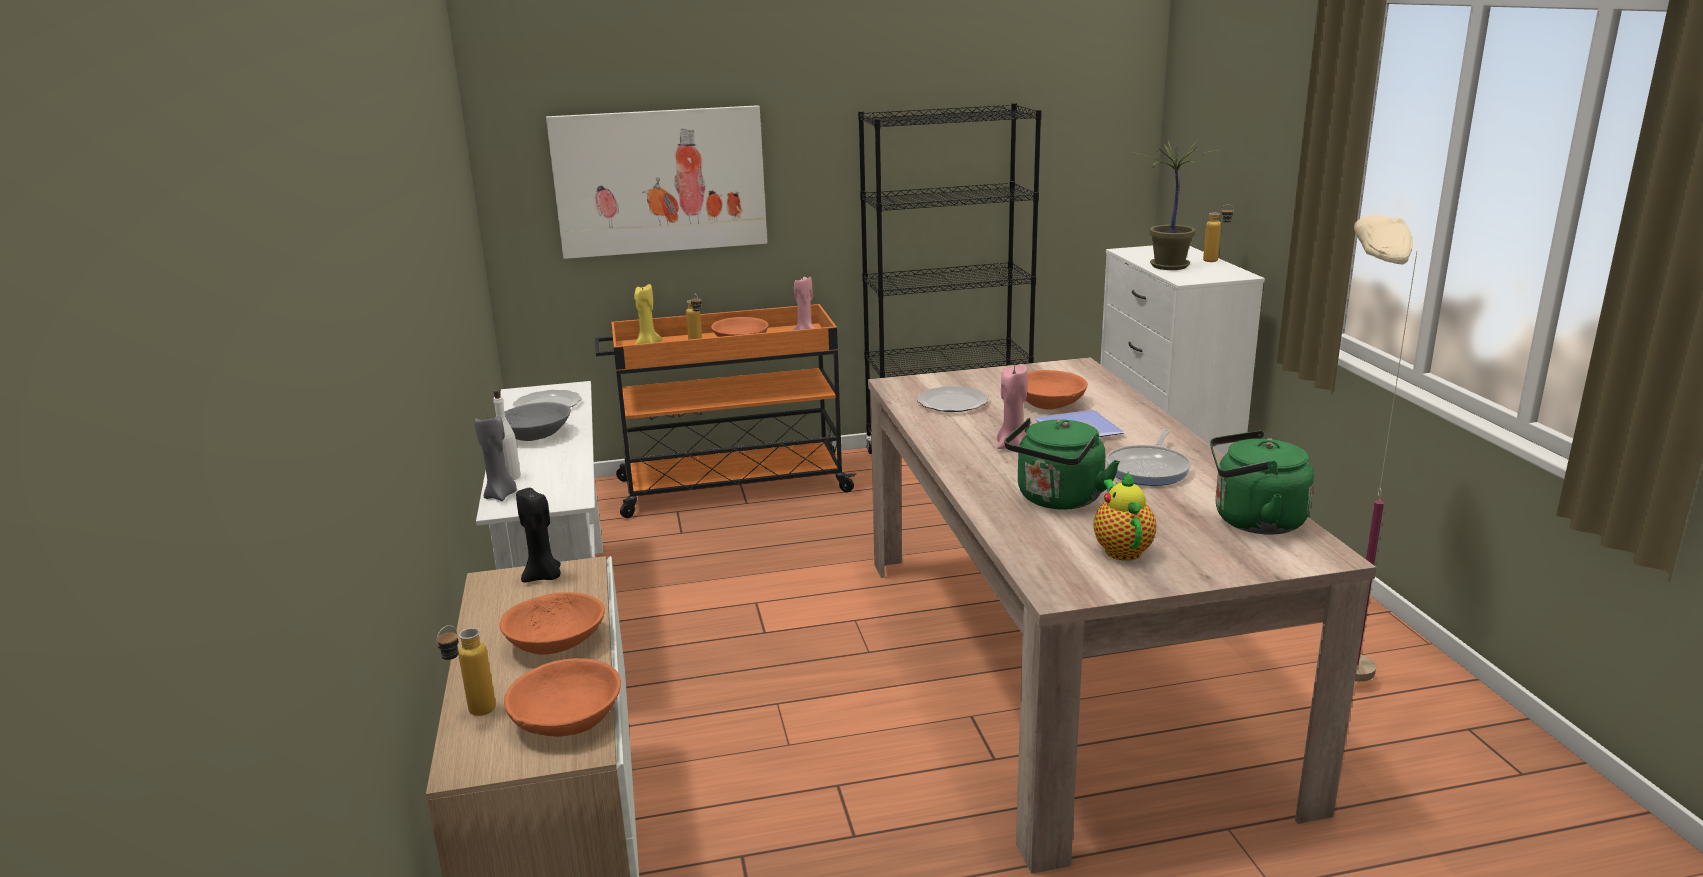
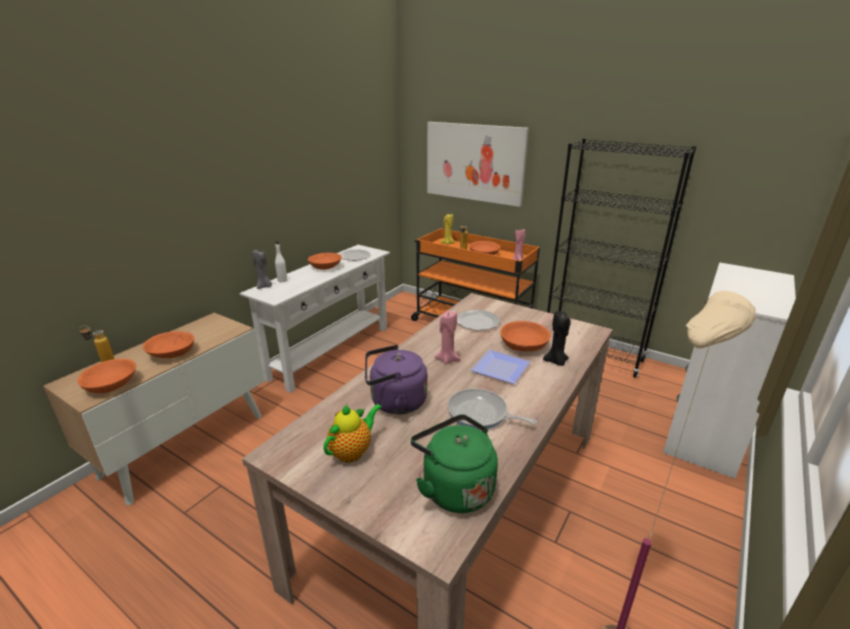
camera: 45 degrees right, 5 degrees up
(536, 434) = (325, 267): grey bowl -> orange bowl
(544, 577) = (223, 326): black candle -> black candle (556, 361)
(1057, 500) = (395, 402): green kettle -> purple kettle
(1149, 469) = (480, 414): frying pan -> frying pan turned 45 degrees clockwise
(1169, 267) = (735, 288): potted plant -> none
(1216, 261) = (785, 296): bottle -> none

